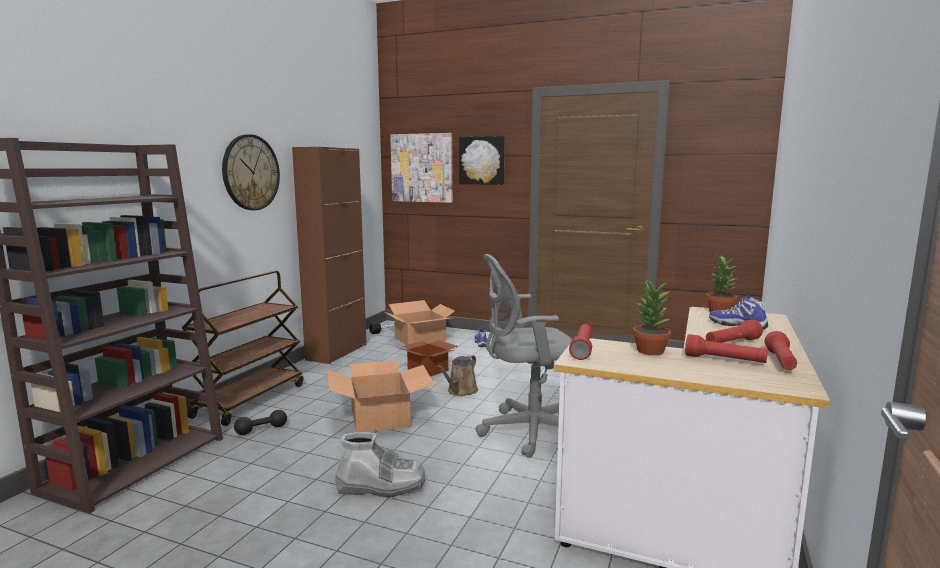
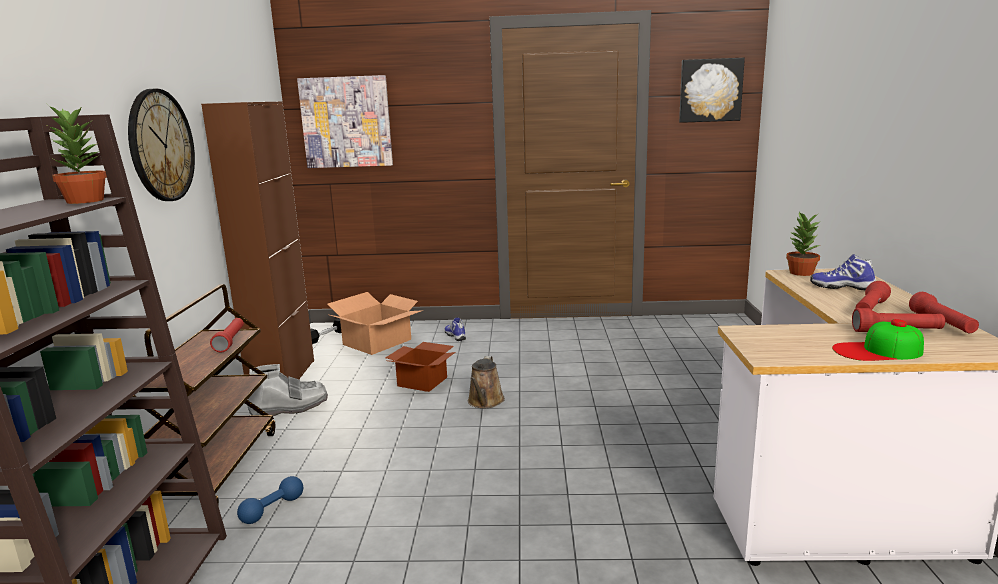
camera: 20 degrees left, 5 degrees up
(261, 430) = (272, 509): black dumbbell -> blue dumbbell
(380, 417) = (418, 455): cardboard box -> none
(381, 486) = (499, 547): grey boot -> grey boot (290, 407)
(482, 160) = (429, 110): picture -> picture (710, 90)
(528, 431) = (602, 436): grey office chair -> none
(582, 349) = (751, 341): red flashlight -> red flashlight (230, 341)
(649, 351) = (815, 332): potted plant -> potted plant (84, 201)
(678, 370) = (877, 351): none -> cap

